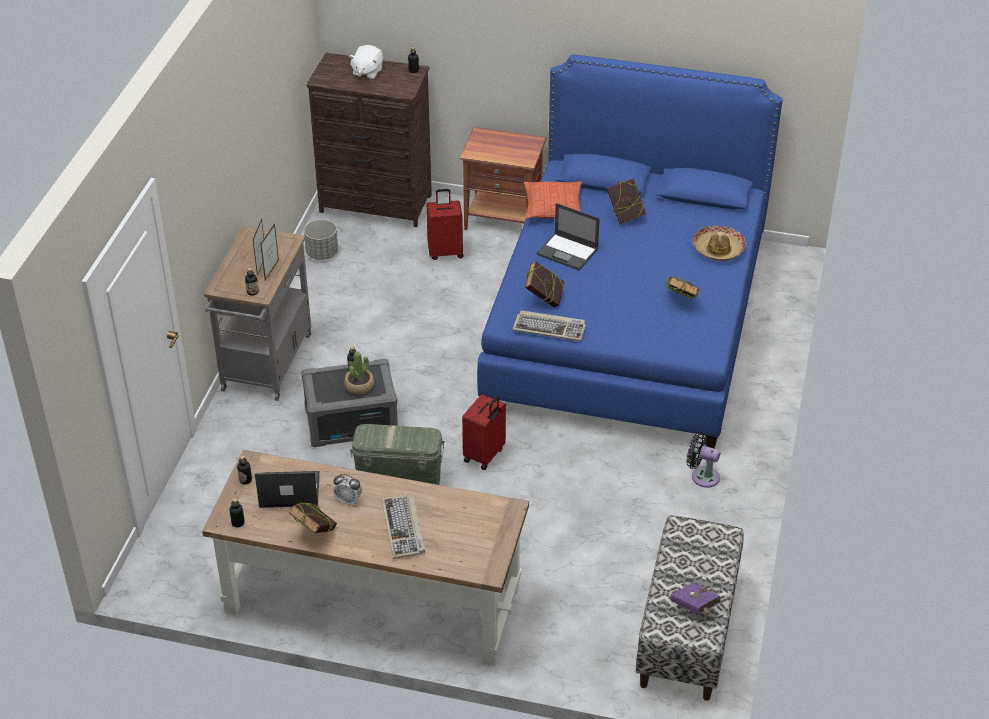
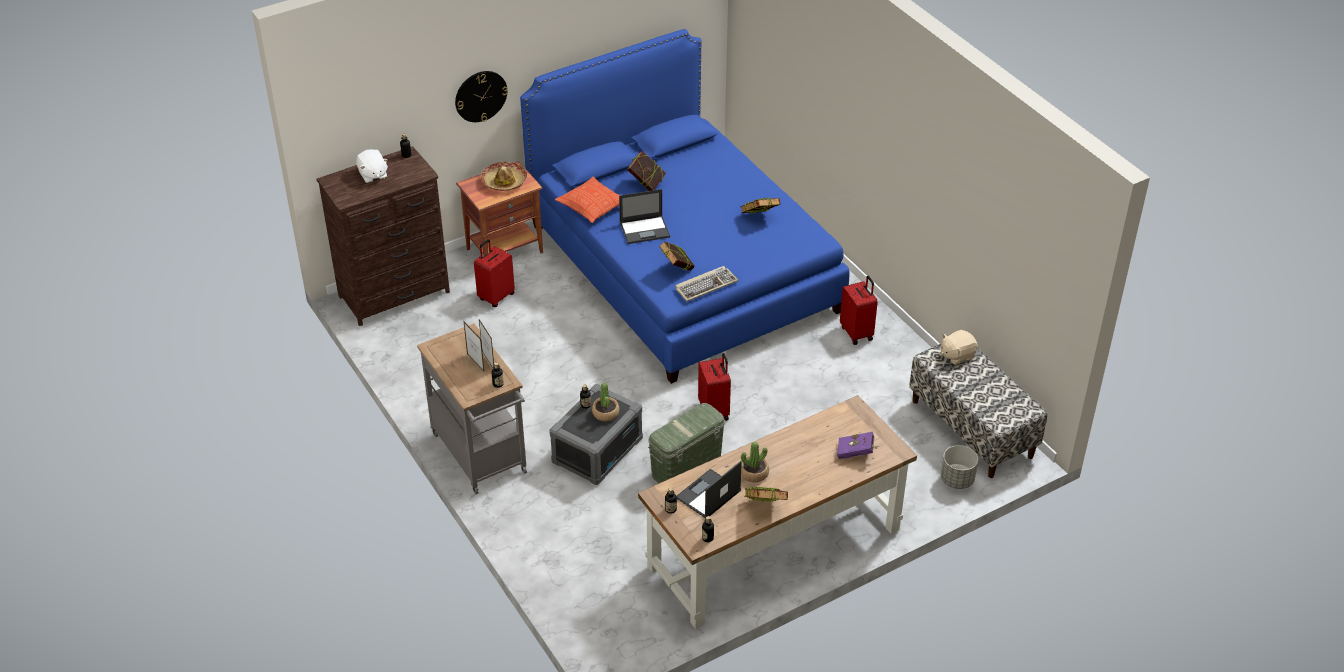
camera: 45 degrees left, 0 degrees up
(322, 253) = (406, 353): grey planter -> grey planter (957, 479)
(348, 500) = (754, 473): alarm clock -> potted plant
(403, 528) = (812, 464): keyboard -> none
(512, 48) = (480, 96): none -> wall clock
(695, 608) = (1001, 397): purple book -> purple book (856, 453)
(702, 476) = (857, 333): black fan -> red suitcase
(709, 542) = (957, 355): none -> beige plush toy
(718, 249) = (733, 171): hat -> hat (504, 181)

